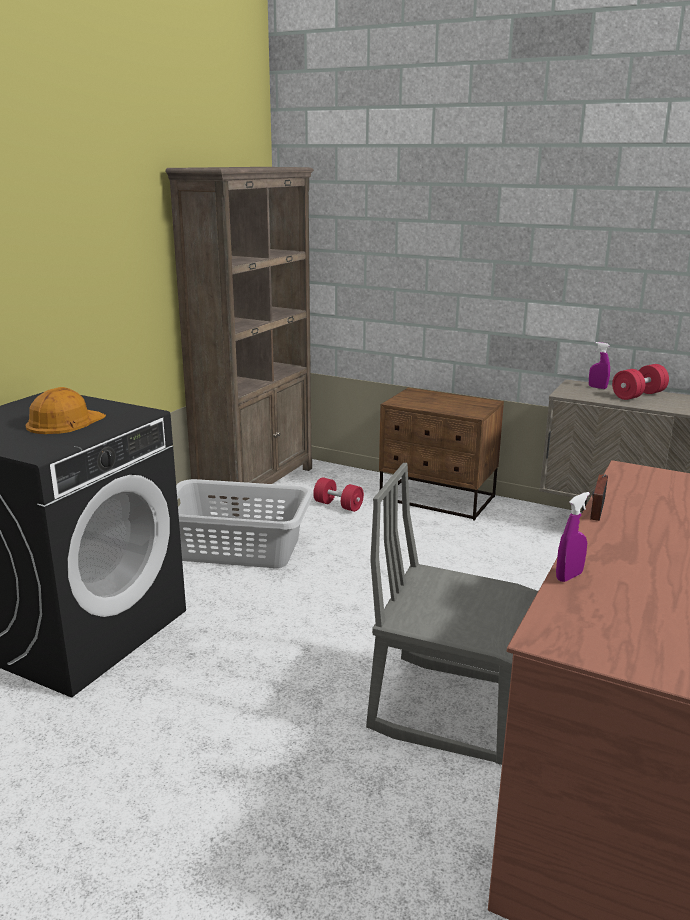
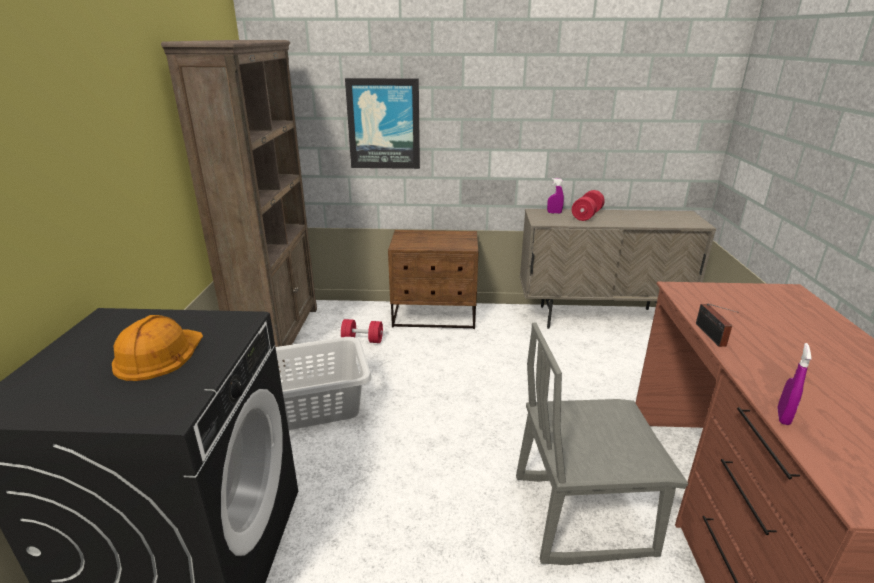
camera: 25 degrees left, 5 degrees up
(405, 262) = (384, 124): none -> picture

